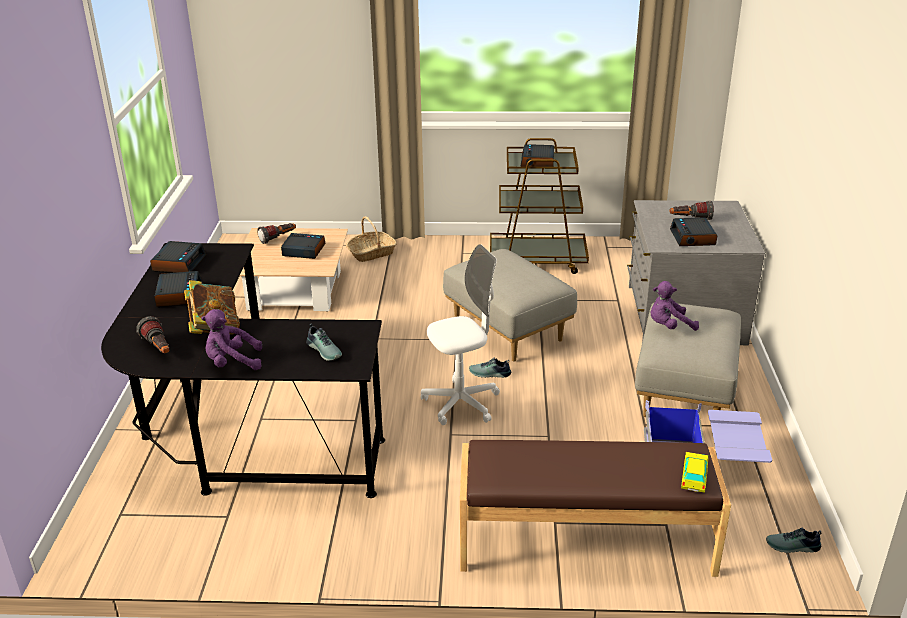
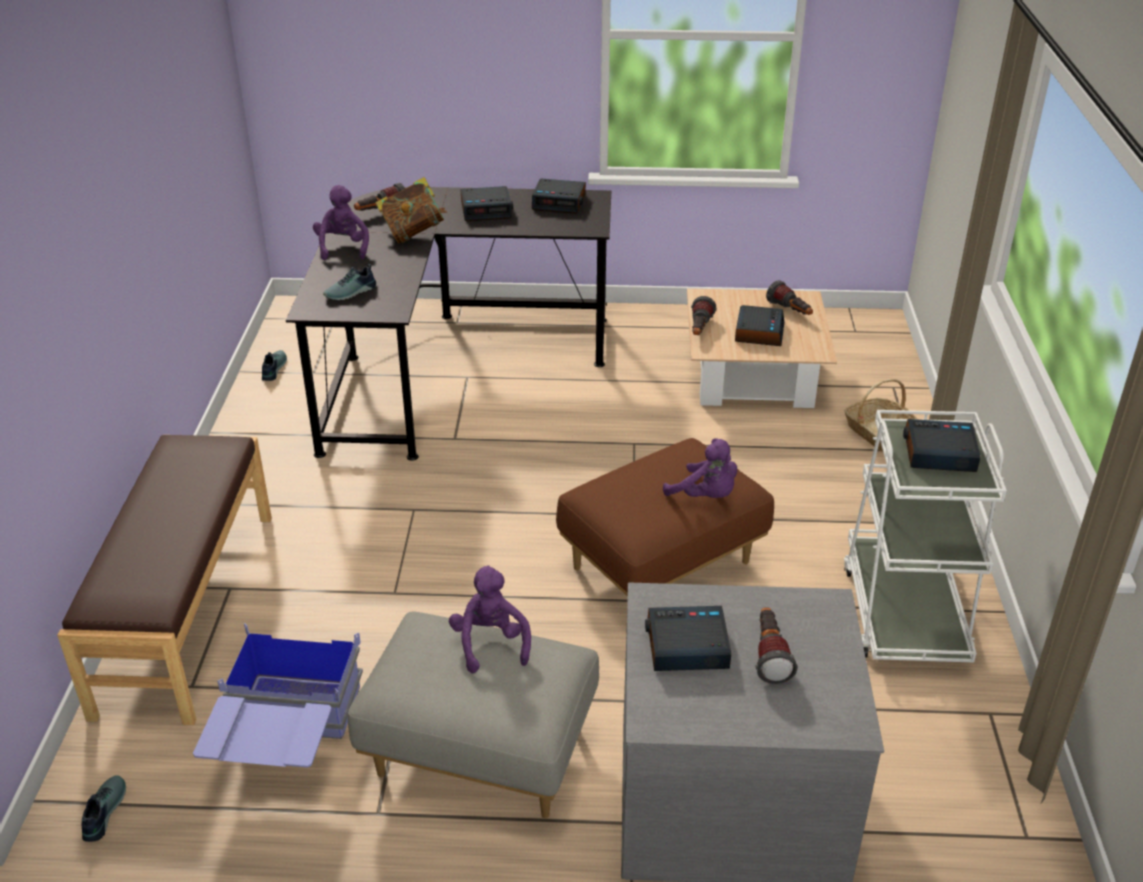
camera: 90 degrees right, 5 degrees up
(294, 271) = (699, 330): none -> flashlight
(461, 403) = (476, 518): white office chair -> none
(490, 374) = (543, 545): shoe -> shoe (272, 369)
(509, 330) = (661, 567): grey ottoman -> brown ottoman
(517, 261) = (705, 496): none -> purple plush toy
(538, 260) = (904, 612): brown cart -> white cart
(694, 477) = (107, 600): toy car -> none

